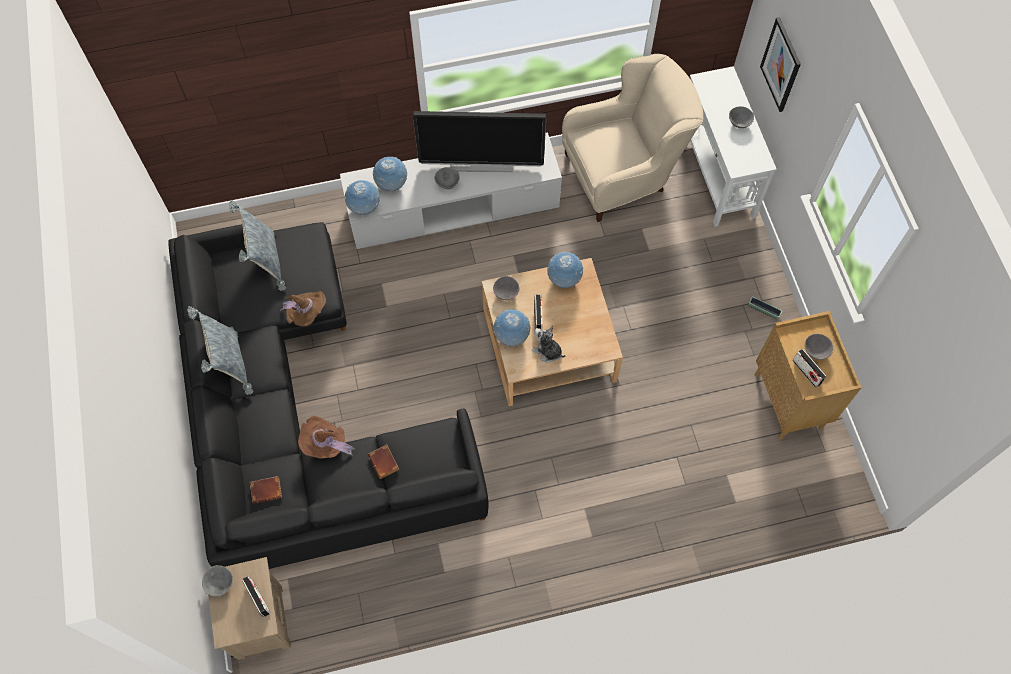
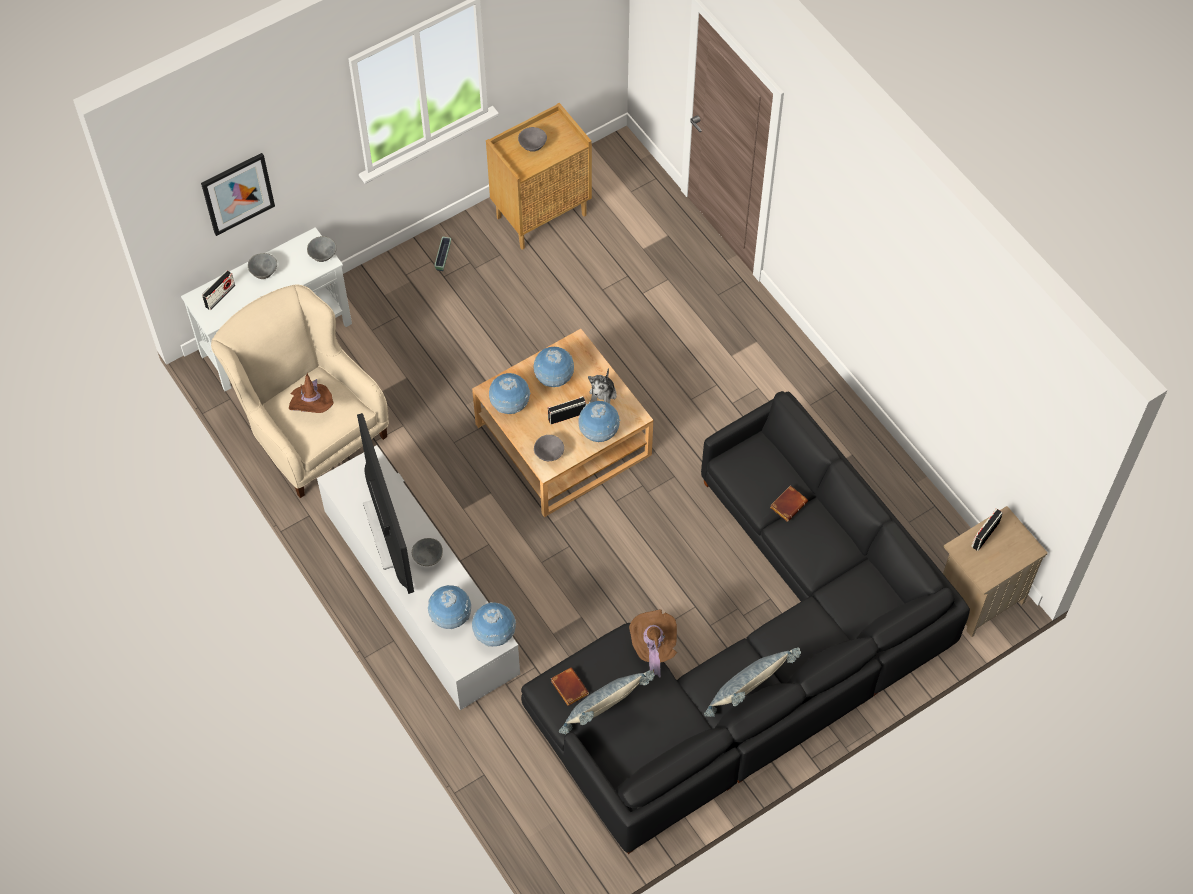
camera: 110 degrees left, 5 degrees down
(219, 584) = (989, 574): grey bowl -> grey bowl (323, 256)
(267, 489) = (867, 601): brown book -> brown book (568, 687)
(325, 444) = (794, 566): brown hat -> brown hat (313, 407)
(578, 320) = (554, 379): none -> globe
(806, 372) = (558, 149): radio -> radio (220, 296)

